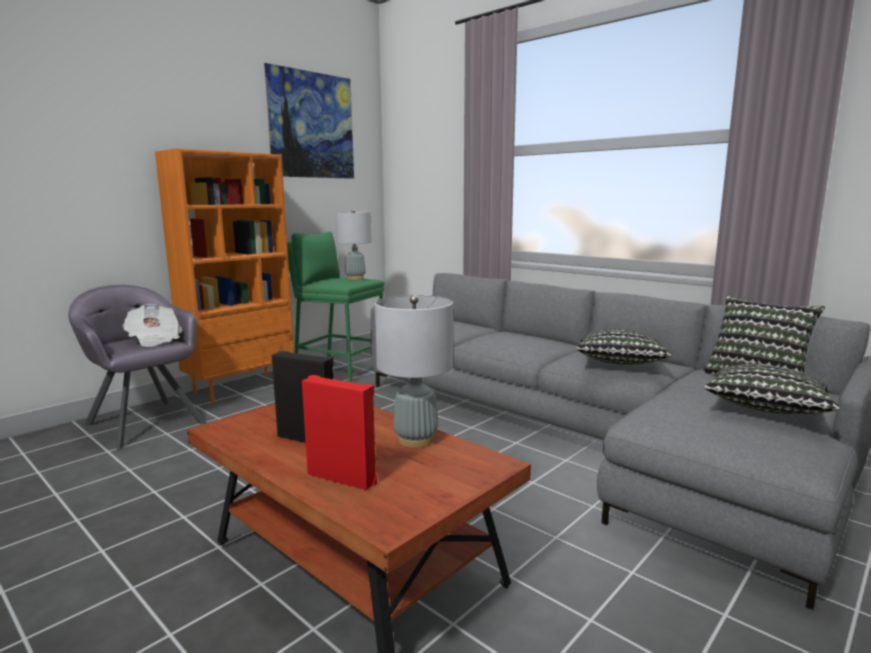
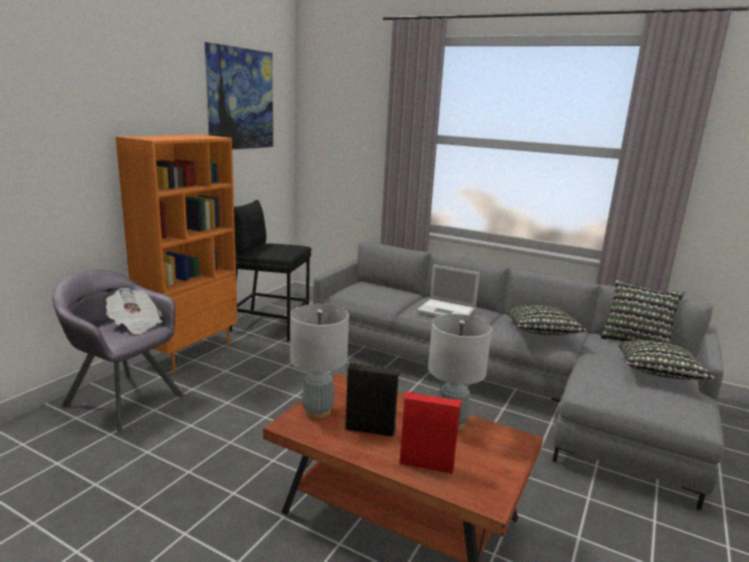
camera: 15 degrees left, 5 degrees up
(339, 368) = (269, 326): green stool -> black stool
(355, 278) = (286, 246): grey table lamp -> grey table lamp (317, 411)
(512, 341) = (447, 310): none -> laptop

